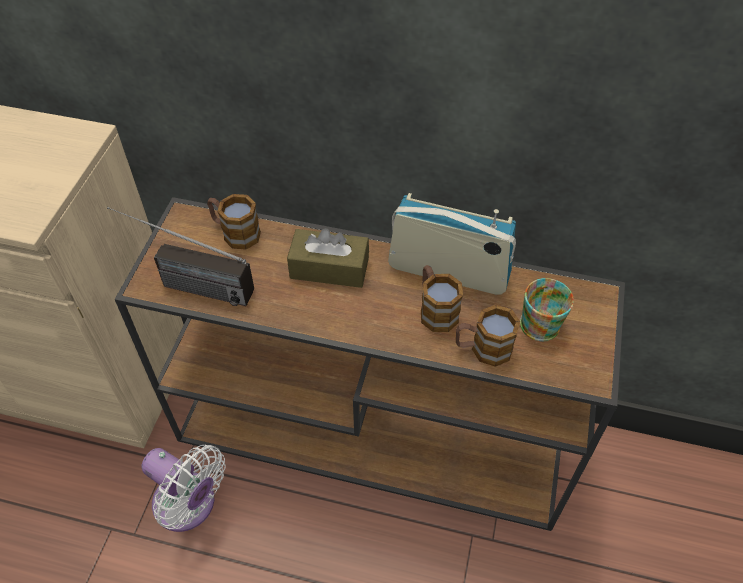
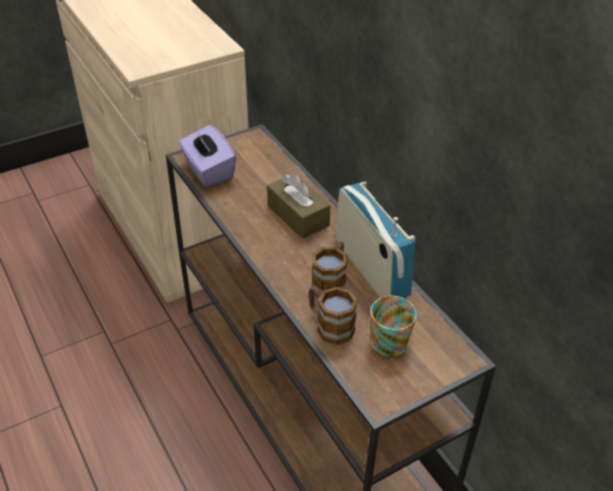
camera: 45 degrees right, 10 degrees down
(185, 284) = (208, 171): radio -> purple tissue box
(189, 505) = (154, 353): white fan -> none
(235, 232) = (270, 163): mug -> none

